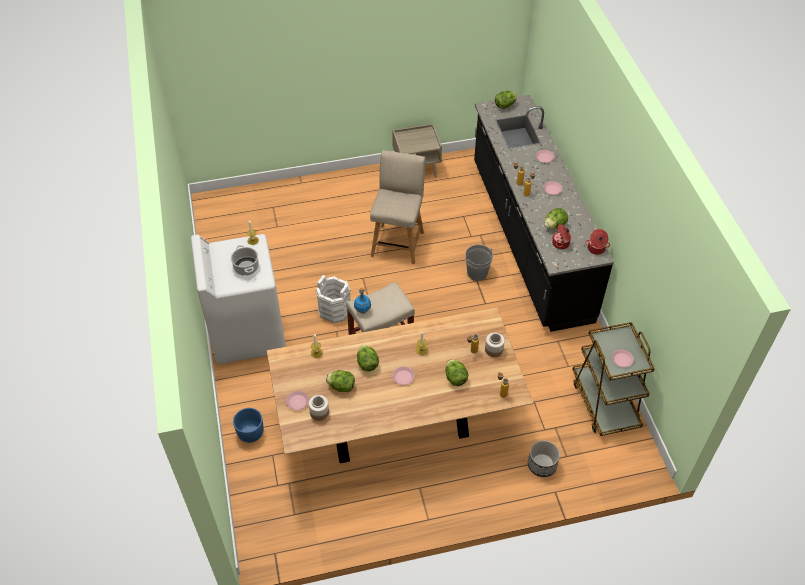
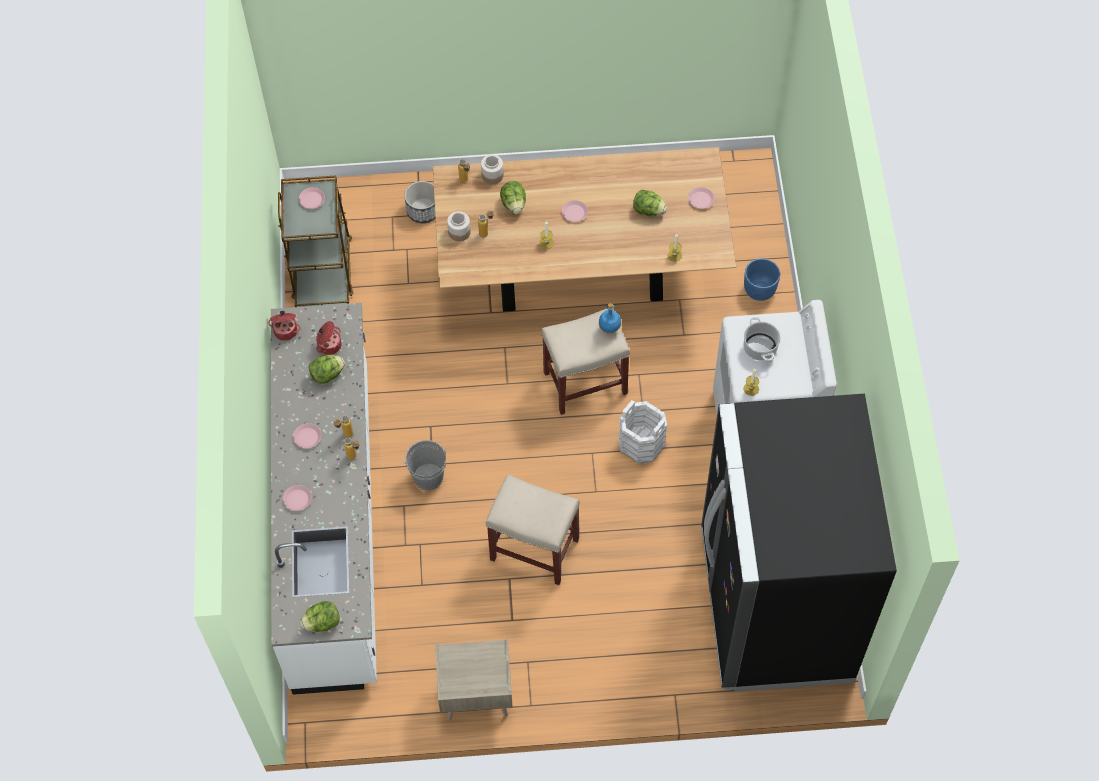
camera: 170 degrees left, 10 degrees up
(241, 230) = (774, 606): none -> black fridge
(319, 412) = (677, 185): jar -> jar (492, 175)
(367, 364) = (614, 234): lettuce -> none
(398, 242) = (533, 549): beige chair -> beige stool
(529, 240) = (334, 525): black counter -> white counter

